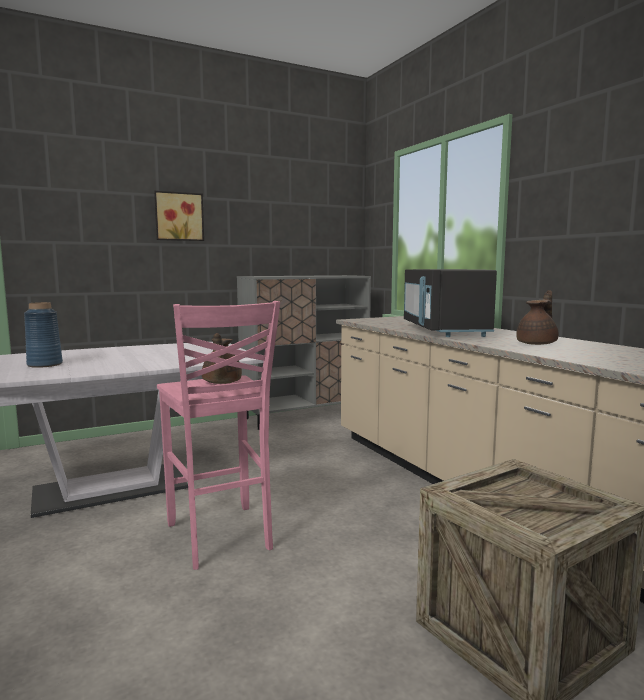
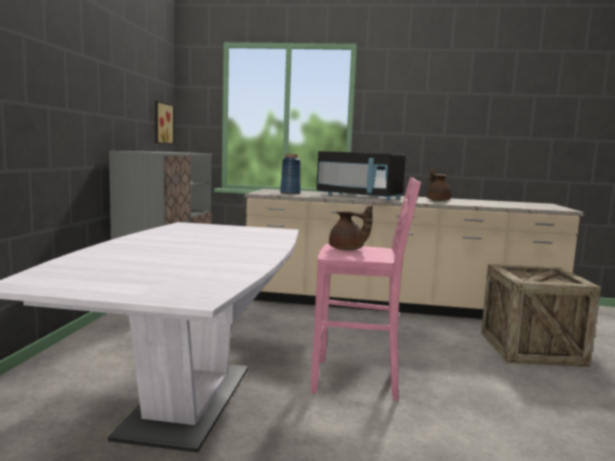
camera: 55 degrees left, 0 degrees up
(45, 364) = (176, 263): blue vase -> blue vase (290, 193)
(179, 216) = (64, 74): picture -> picture (162, 123)

